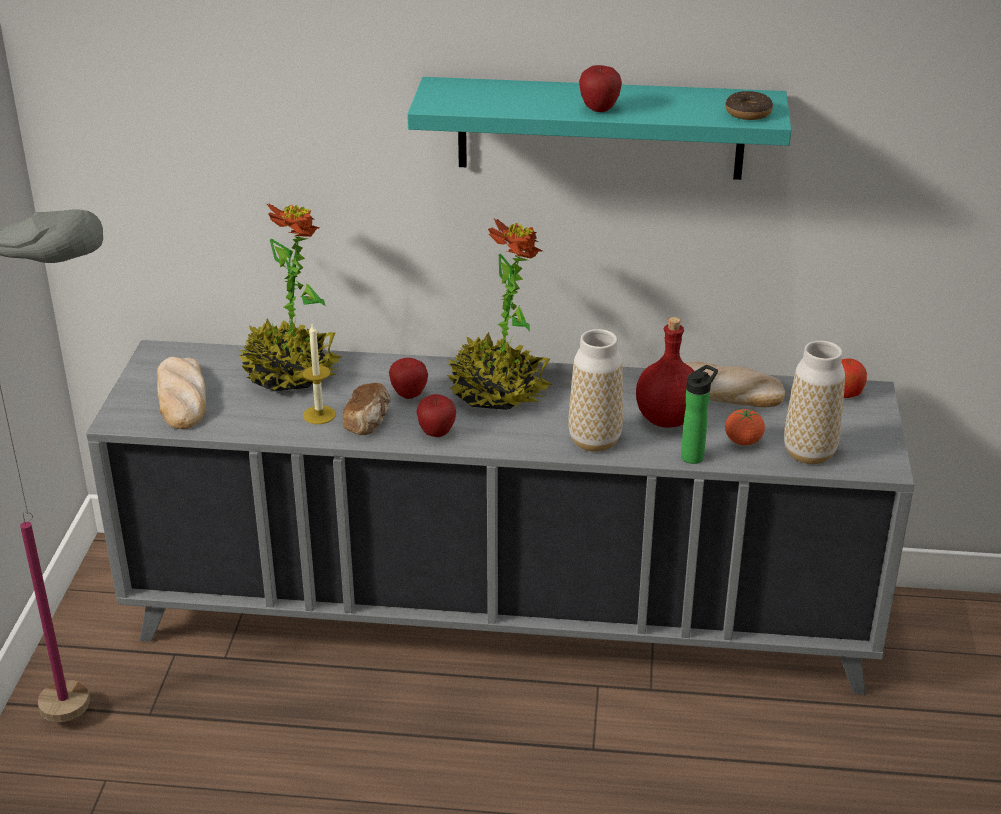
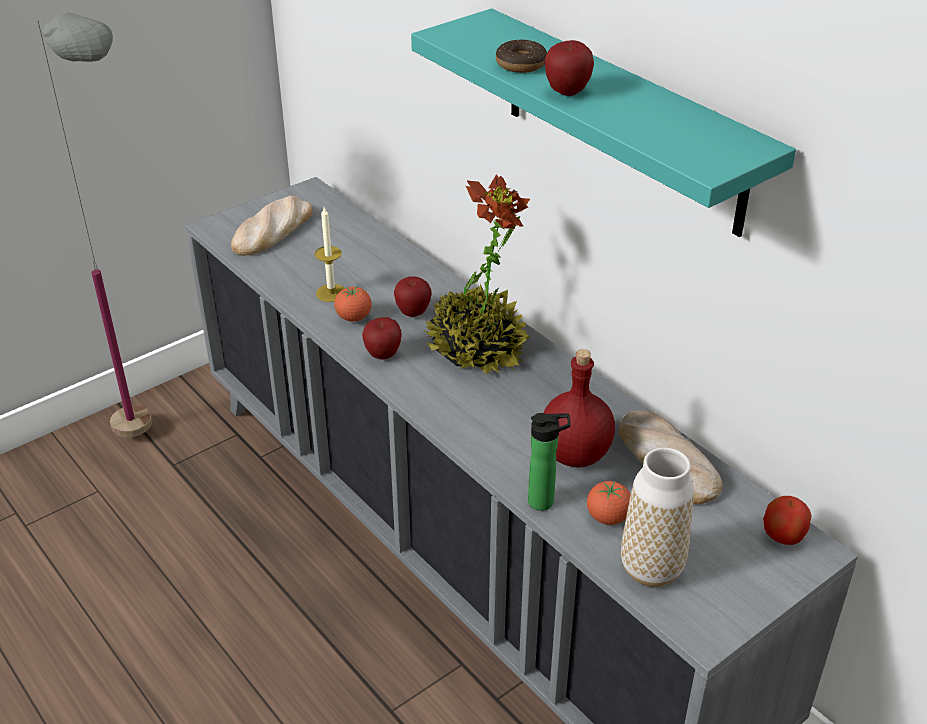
camera: 45 degrees right, 5 degrees up
(290, 375) = (361, 252): potted plant -> none
(369, 422) = (353, 317): bread -> tomato
(594, 441) = (485, 435): vase -> none
(748, 113) = (701, 153): donut -> donut (521, 64)

